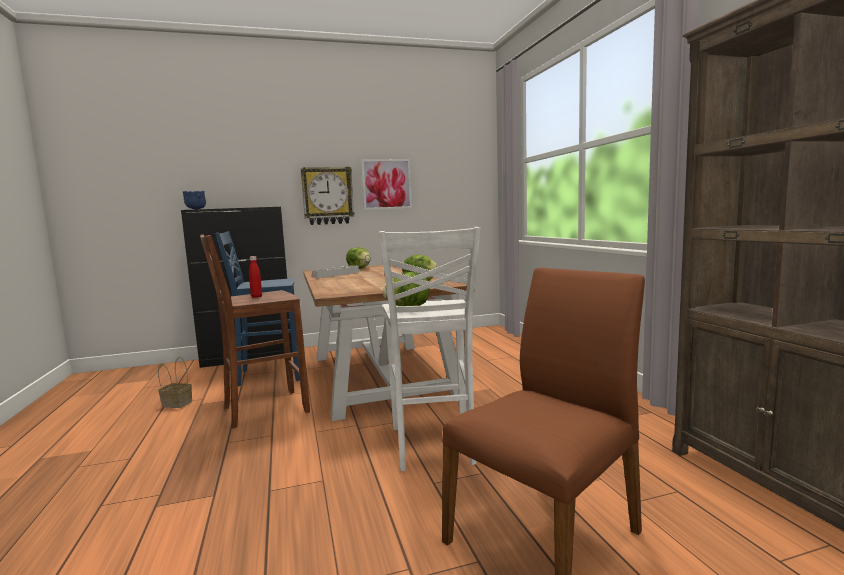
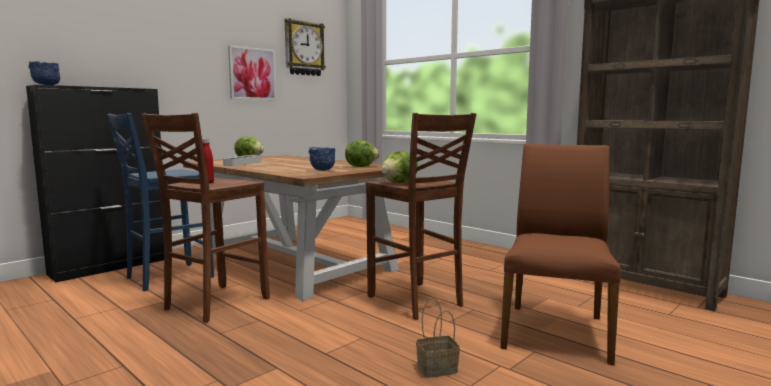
camera: 30 degrees left, 0 degrees up
(176, 404) = (90, 316): basket -> basket (436, 369)
(327, 196) = (194, 81): wall clock -> wall clock (303, 48)
(367, 287) = (322, 170): none -> blue bowl
(433, 446) = (416, 301): white stool -> brown stool

